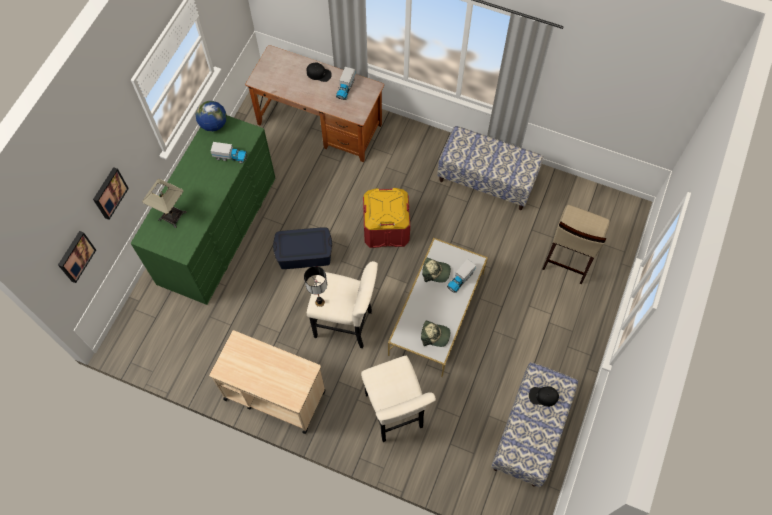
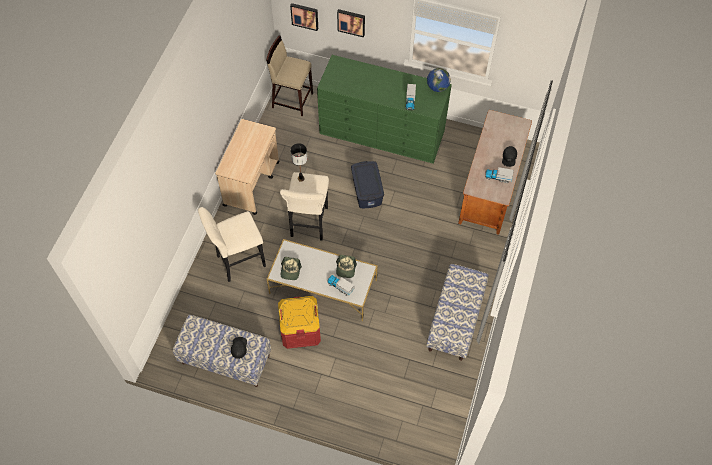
camera: 85 degrees right, 5 degrees down
(172, 216) = (355, 74): table lamp -> none
(386, 228) = (397, 245): red storage box -> red storage box (300, 330)
(567, 258) = (384, 390): beige stool -> beige stool (292, 100)

